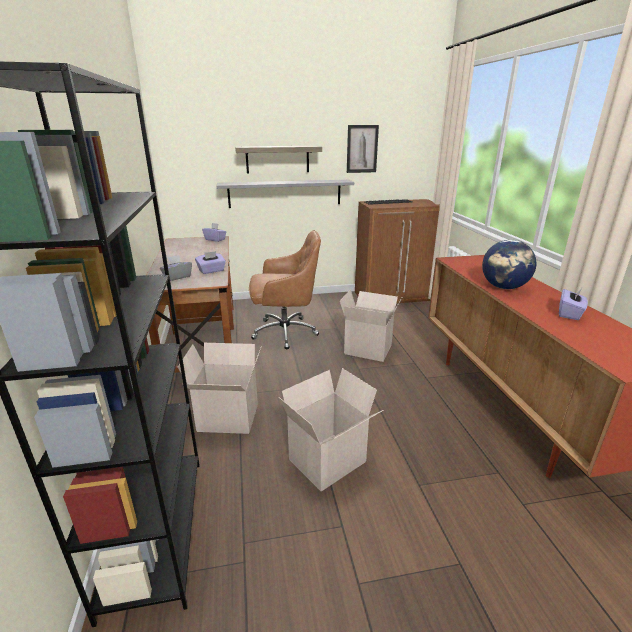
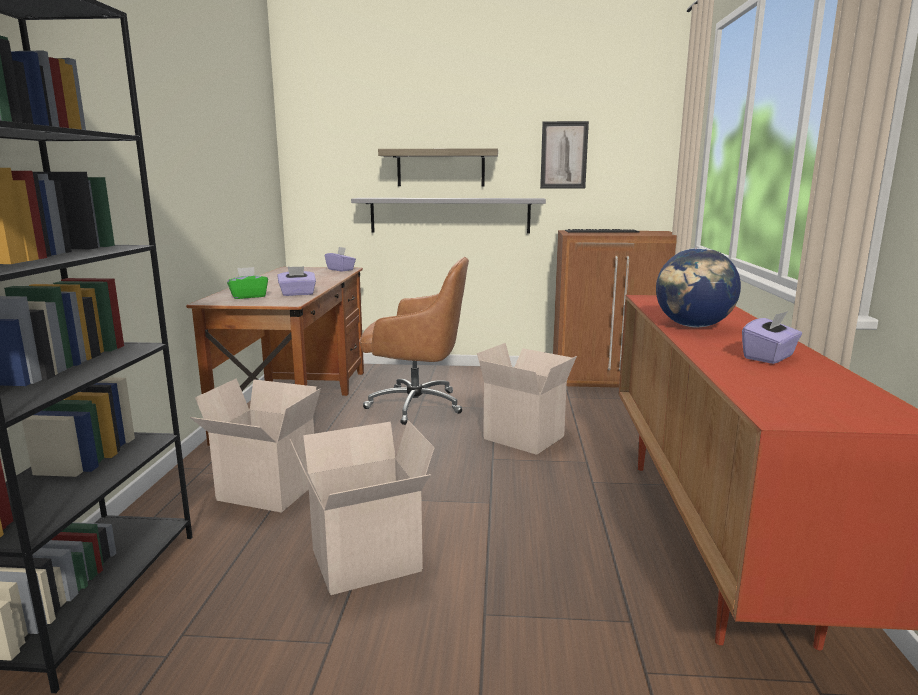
camera: 15 degrees right, 10 degrees down
(177, 277) = (248, 296): grey tissue box -> green tissue box

